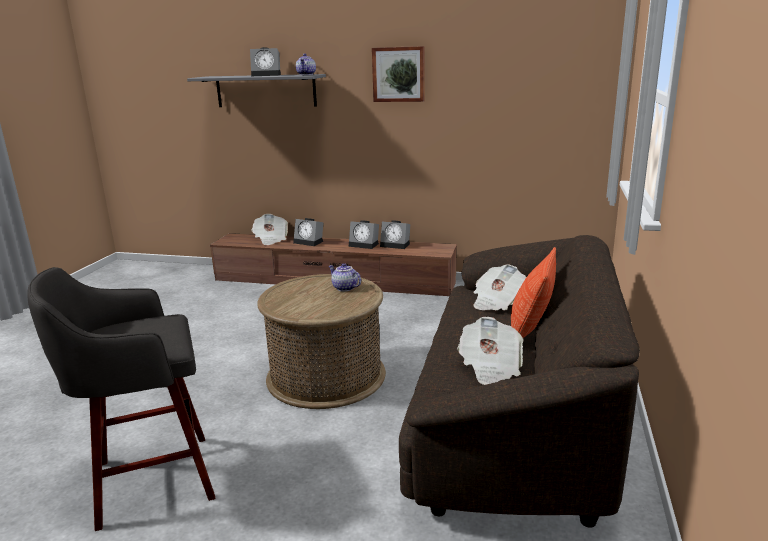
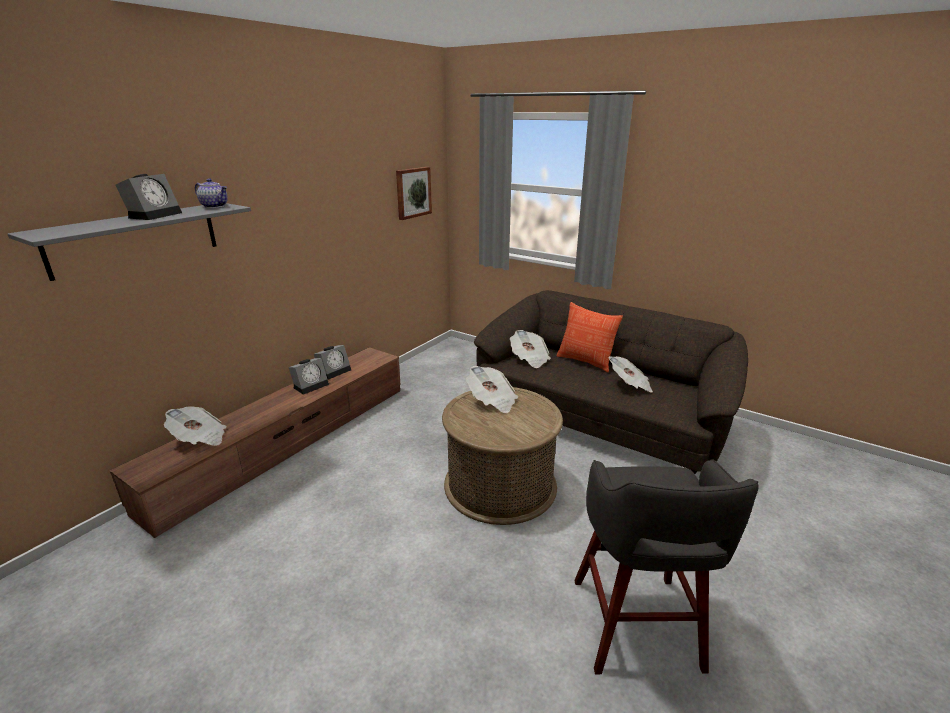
camera: 70 degrees left, 5 degrees up
(309, 242) = (253, 413): alarm clock -> none
(344, 288) = (492, 401): teapot -> newspaper
(399, 74) = (301, 193): picture -> picture (413, 192)

